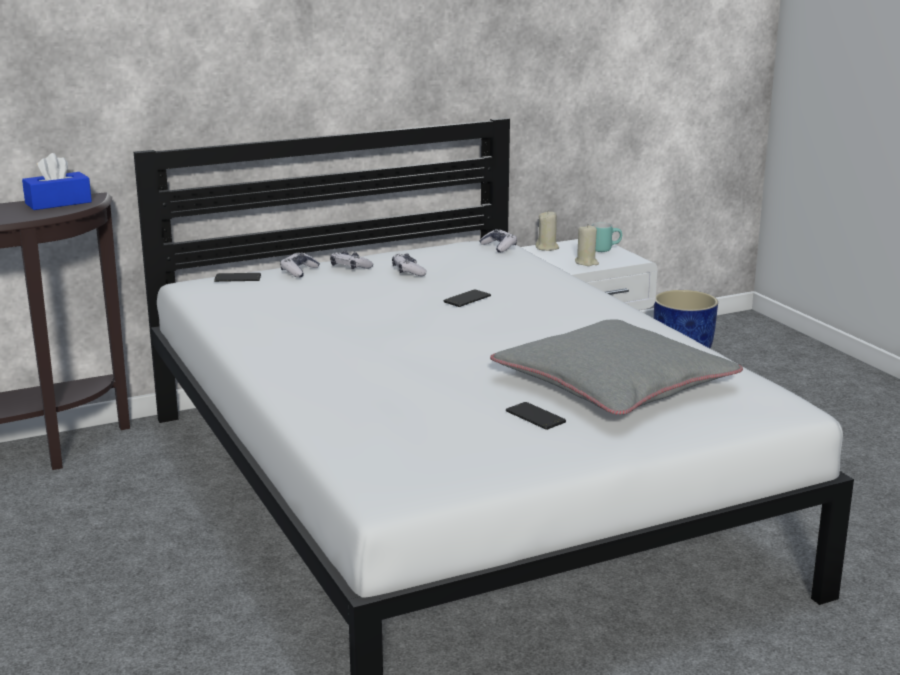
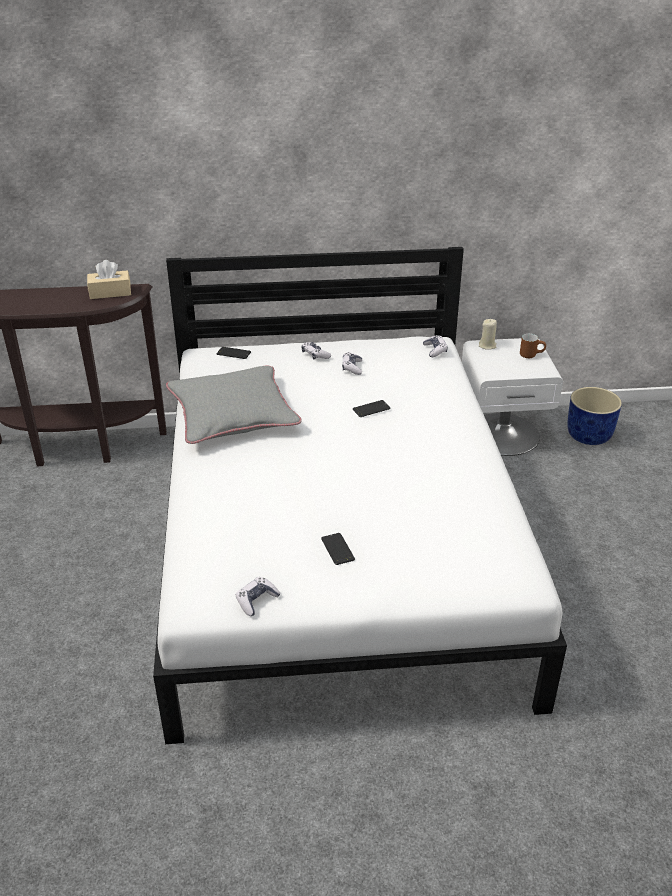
camera: 20 degrees right, 15 degrees up
(58, 203) = (110, 292): blue tissue box -> beige tissue box
(299, 271) = (278, 353): game controller -> game controller (256, 600)
(586, 262) = (506, 369): beige candle -> none
(605, 249) = (531, 355): turquoise mug -> brown mug
(614, 384) = (416, 526): grey pillow -> grey pillow (232, 414)

